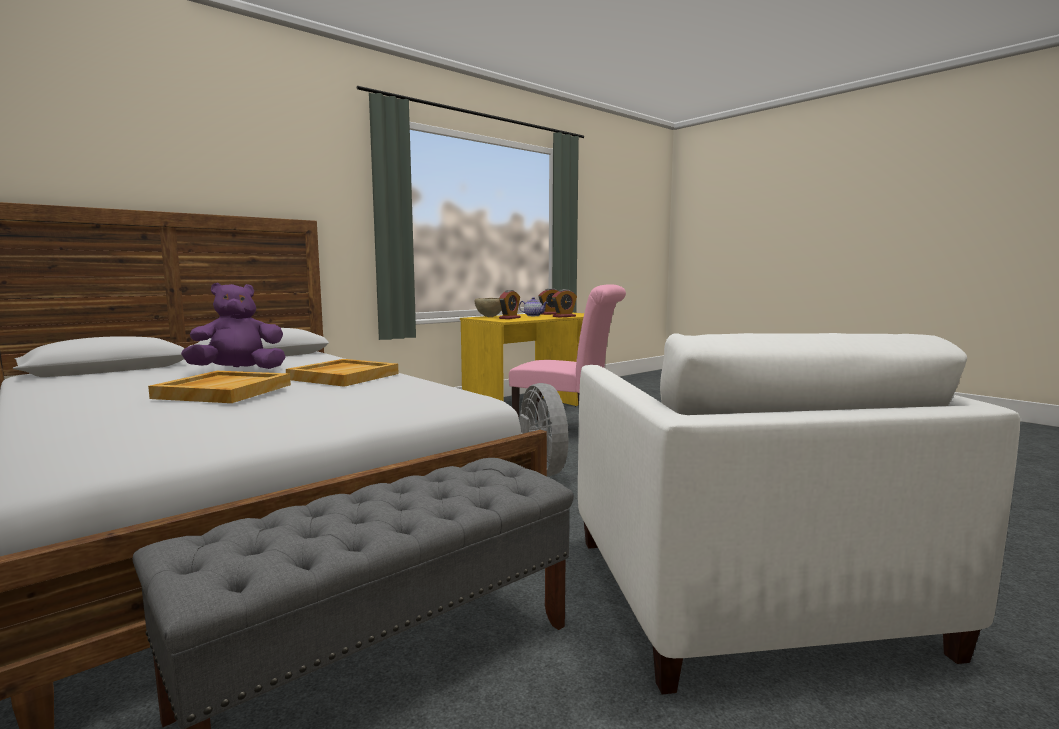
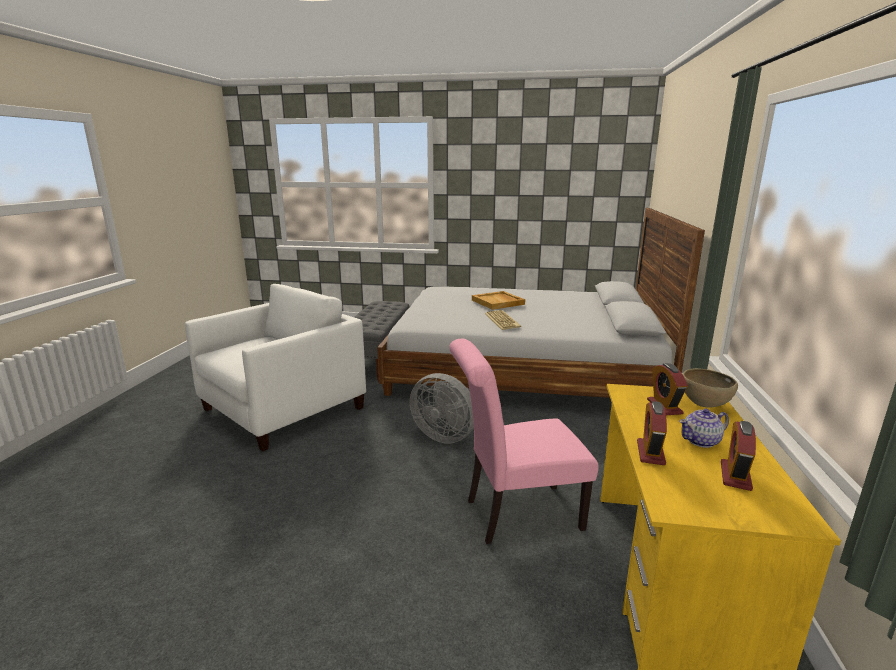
camera: 140 degrees right, 10 degrees up
(238, 370) = (566, 313): purple plush toy -> none
(343, 376) = (503, 321): beige tray -> keyboard
(743, 591) = (282, 409): white armchair -> white armchair turned 90 degrees clockwise

